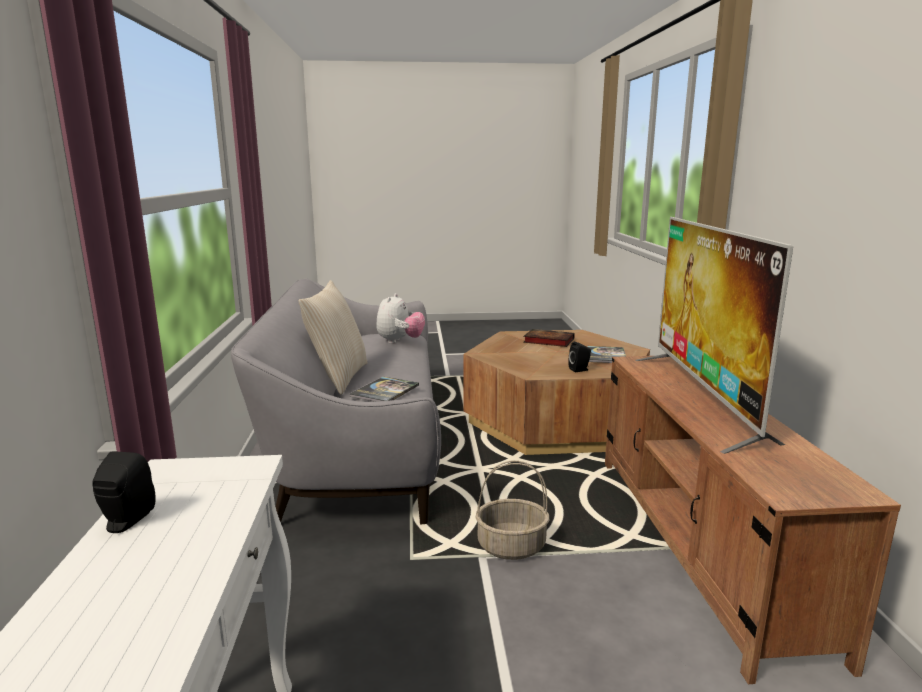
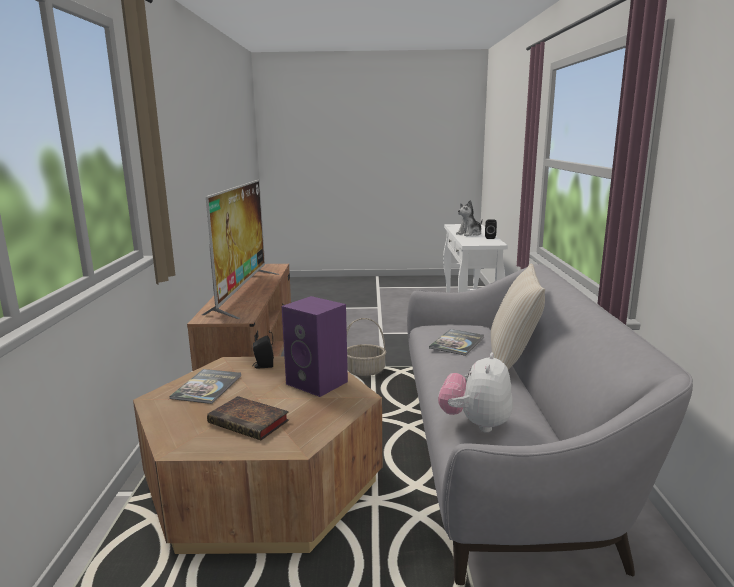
camera: 175 degrees left, 0 degrees up
(156, 570) = (469, 234): none -> plush toy
(518, 360) = (318, 383): none -> purple speaker

